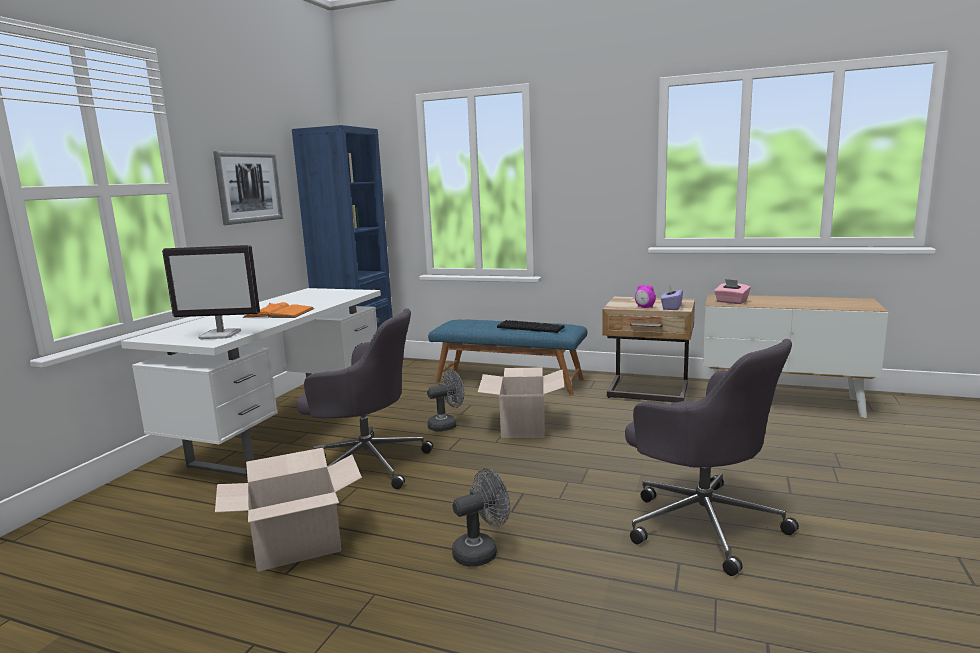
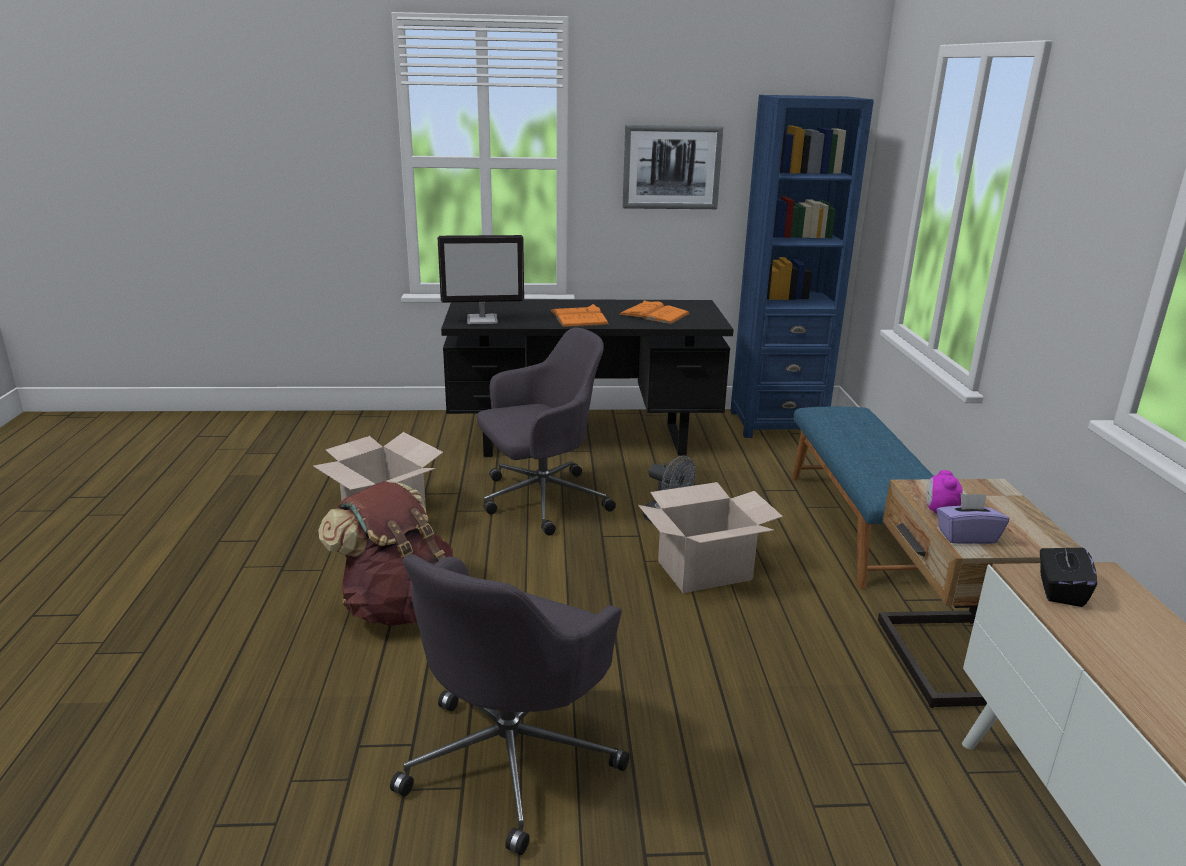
camera: 65 degrees right, 10 degrees up
(221, 335) = (483, 320): monitor -> monitor turned 75 degrees counterclockwise
(285, 431) = (584, 440): white desk -> black desk
(313, 299) = (654, 314): none -> orange book
(366, 464) = (541, 500): grey office chair -> grey office chair turned 105 degrees counterclockwise
(481, 551) = (399, 606): grey fan -> brown backpack
(531, 327) = (876, 463): keyboard -> none
(731, 302) = (1060, 590): pink tissue box -> black tissue box

